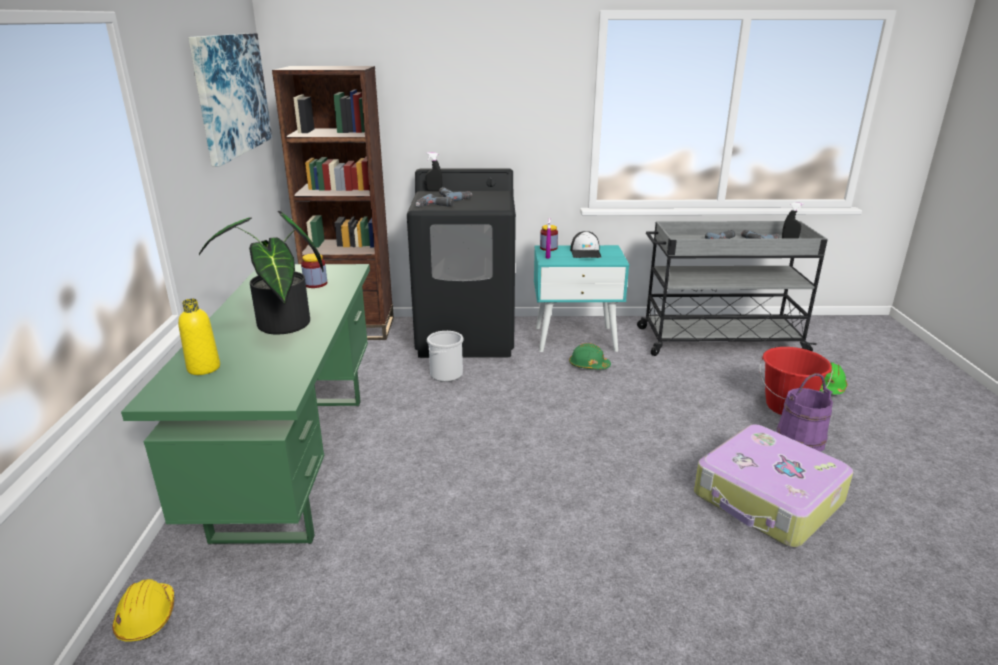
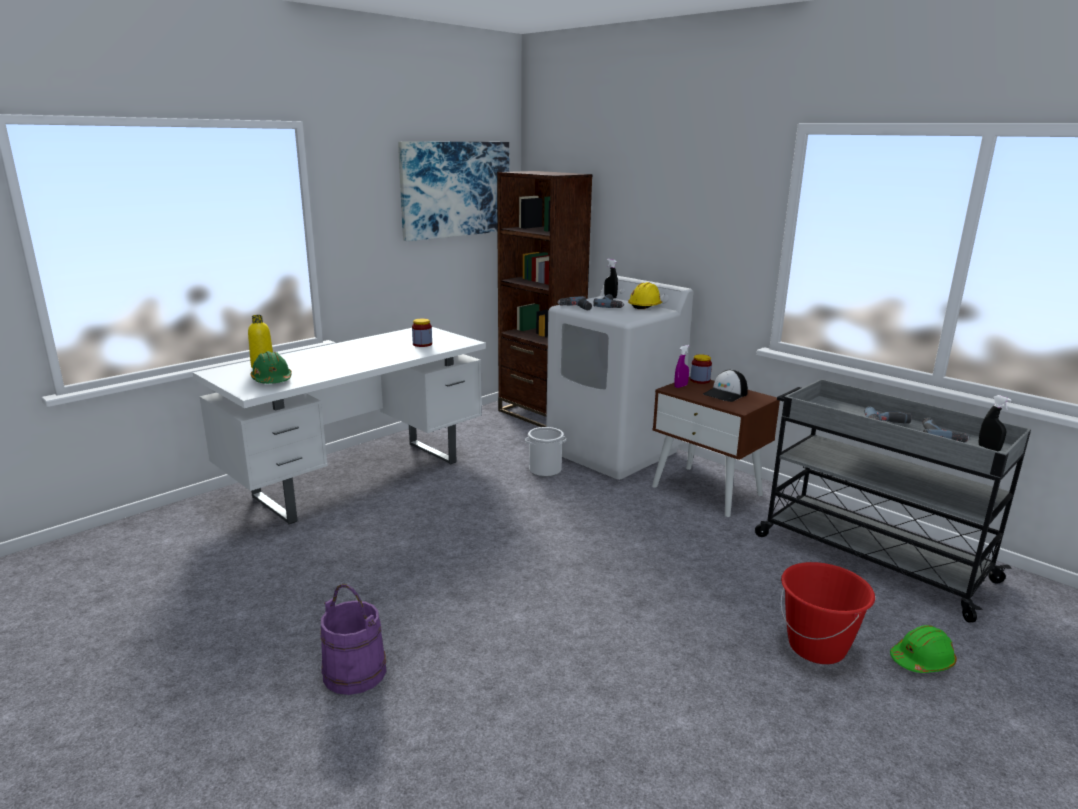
camera: 45 degrees right, 5 degrees down
(147, 617) = (178, 514): yellow hard hat -> yellow hard hat (645, 306)
(281, 327) = (343, 360): potted plant -> none
(294, 461) = (359, 478): green desk -> white desk
(467, 336) = (613, 451): black washing machine -> white washing machine
(576, 338) = (707, 490): turquoise nightstand -> brown nightstand
(588, 365) = (674, 515): green hard hat -> green hard hat (272, 380)
(768, 499) = (617, 694): suitcase -> none
(799, 440) = (763, 678): purple bucket -> purple bucket (355, 672)

